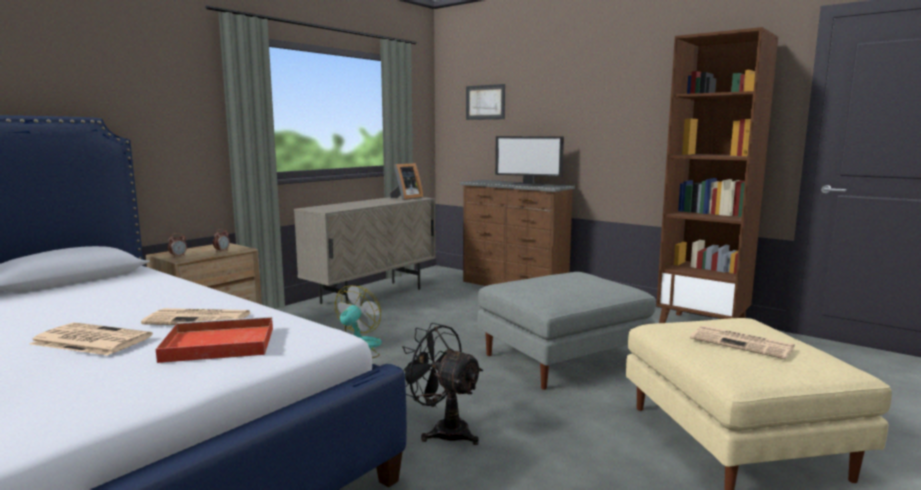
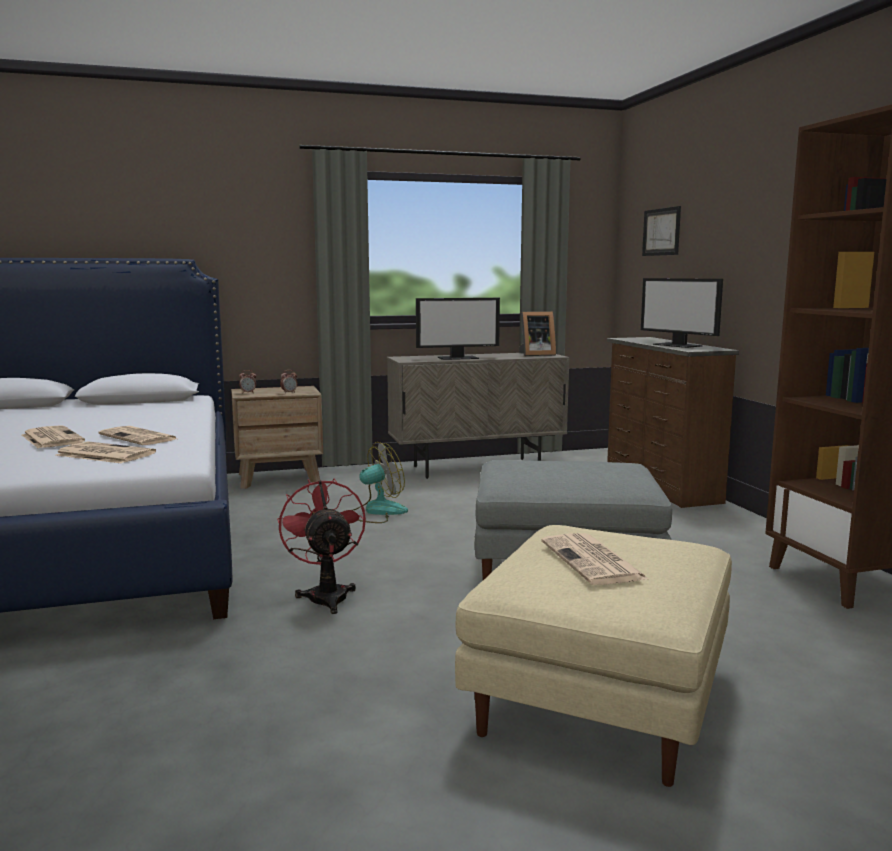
camera: 35 degrees right, 0 degrees up
(217, 344) = (104, 454): red tray -> newspaper
(358, 205) = (458, 358): none -> monitor
(443, 430) = (326, 595): black fan -> red fan

